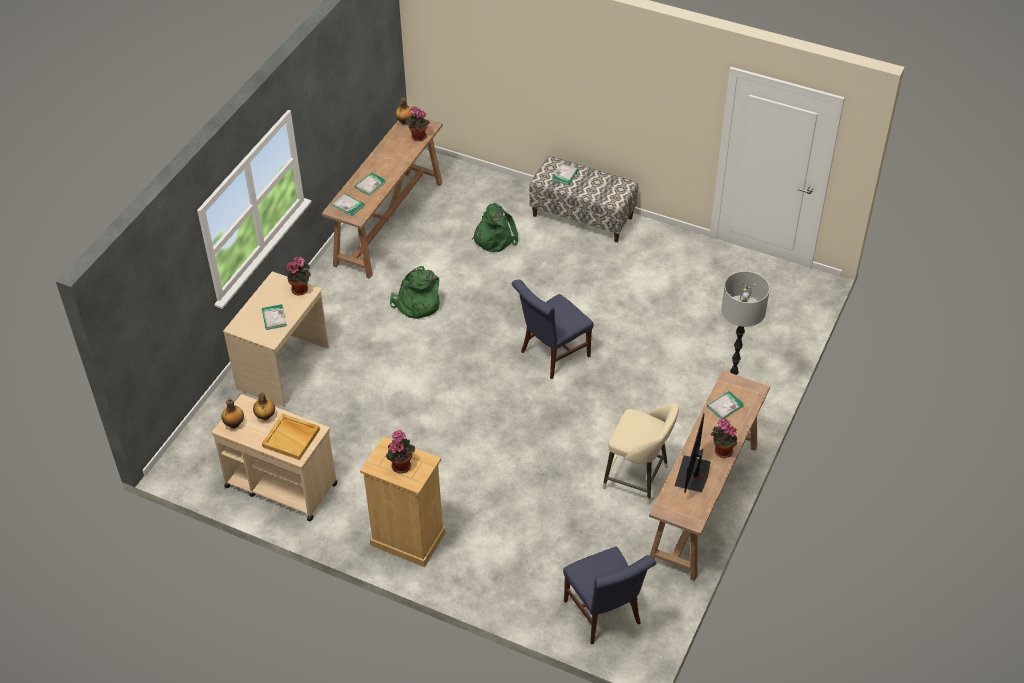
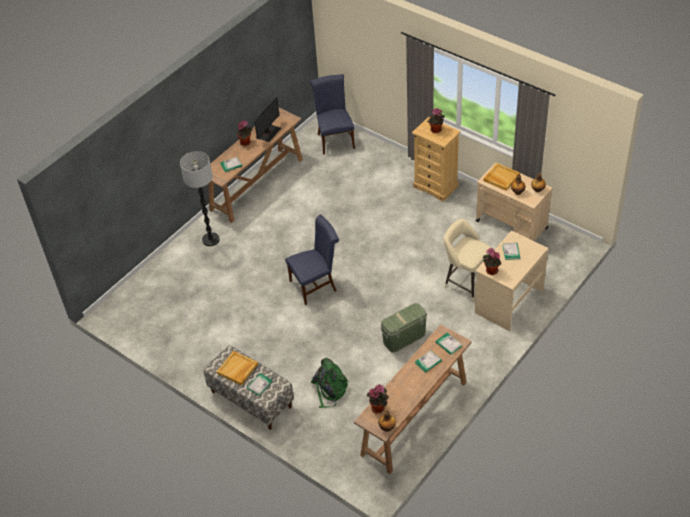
camera: 165 degrees left, 0 degrees up
(416, 304) = (404, 338): green backpack -> green storage box
(597, 186) = (237, 369): none -> beige tray
(639, 479) = (289, 201): beige stool -> beige stool (465, 282)

